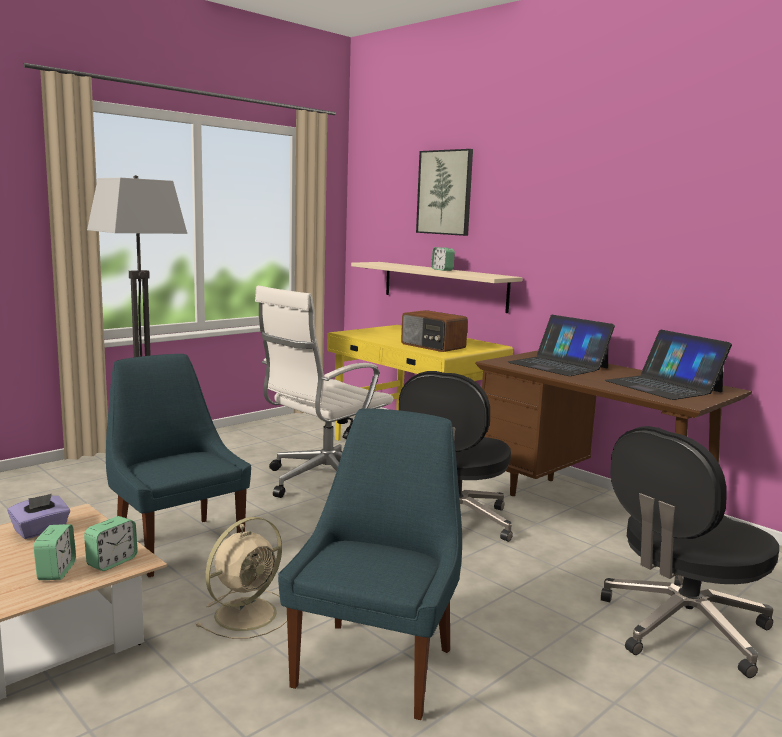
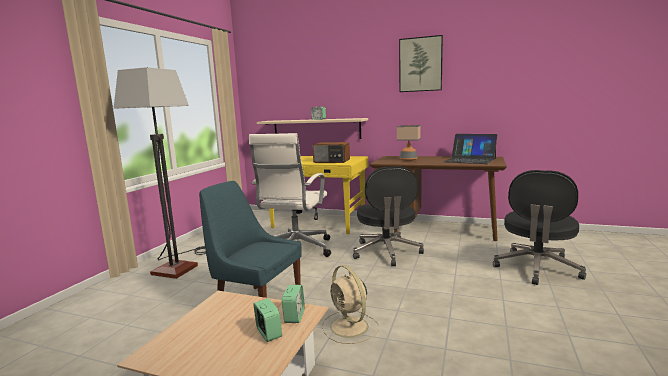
camera: 25 degrees left, 0 degrees up
(41, 530) = (214, 314): purple tissue box -> none
(248, 613) = (350, 327): beige fan -> beige fan turned 135 degrees clockwise
(376, 664) = (447, 328): blue chair -> none
(445, 192) = (311, 75): picture -> picture (420, 64)
(558, 365) = (408, 159): laptop -> table lamp

